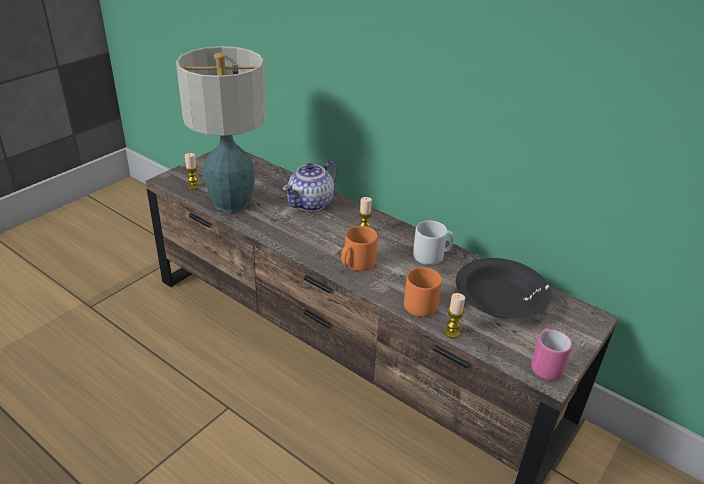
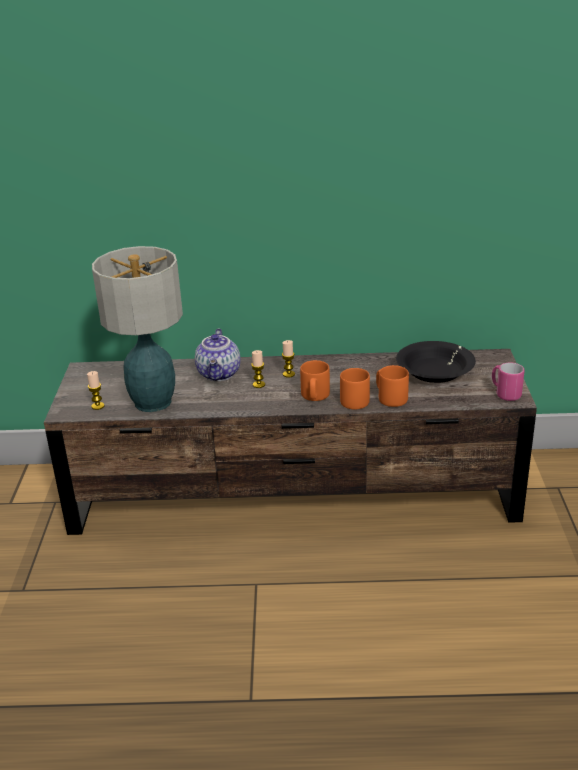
camera: 35 degrees left, 5 degrees down
(386, 287) = (355, 400): none -> orange mug
(432, 256) = (357, 367): grey mug -> none
(452, 332) = (432, 404): candle -> candle (259, 384)

